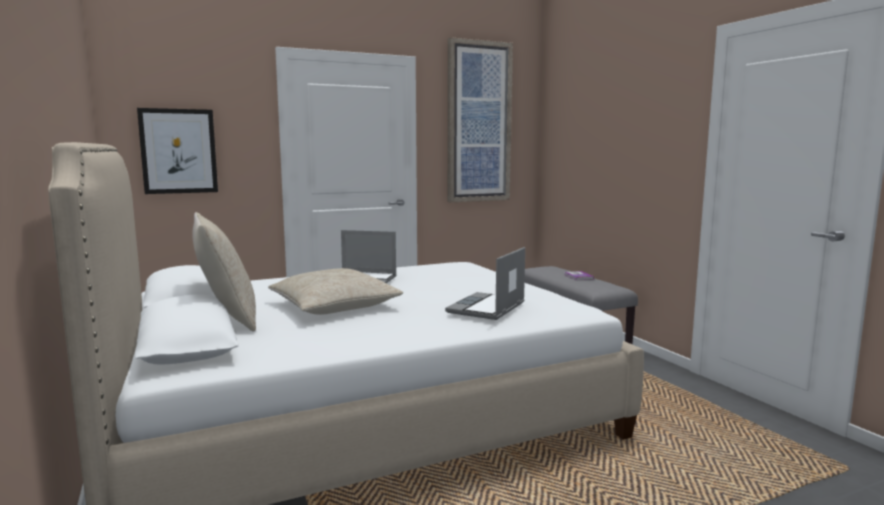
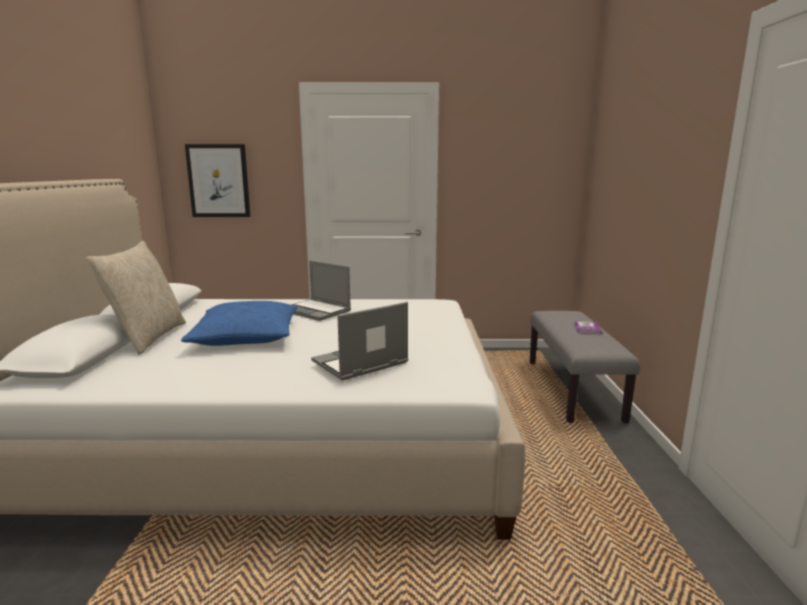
camera: 25 degrees right, 5 degrees up
(334, 305) = (246, 336): beige pillow -> blue pillow
(478, 122) = (510, 150): picture -> none

